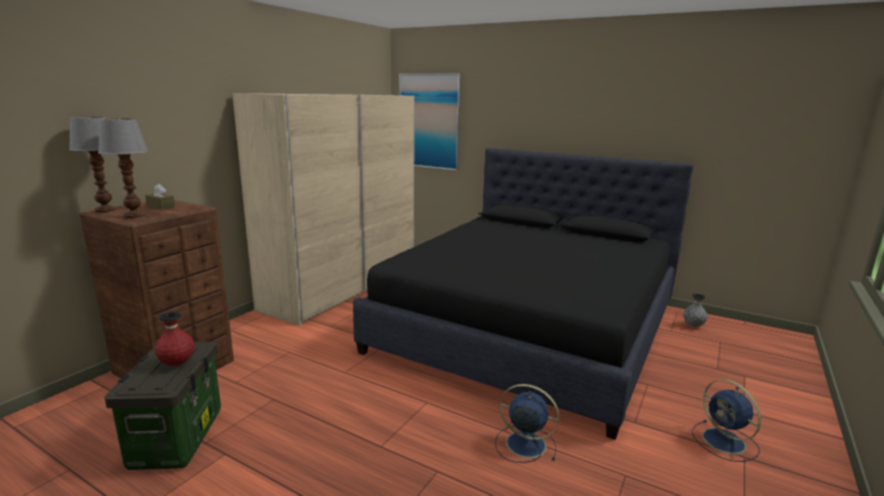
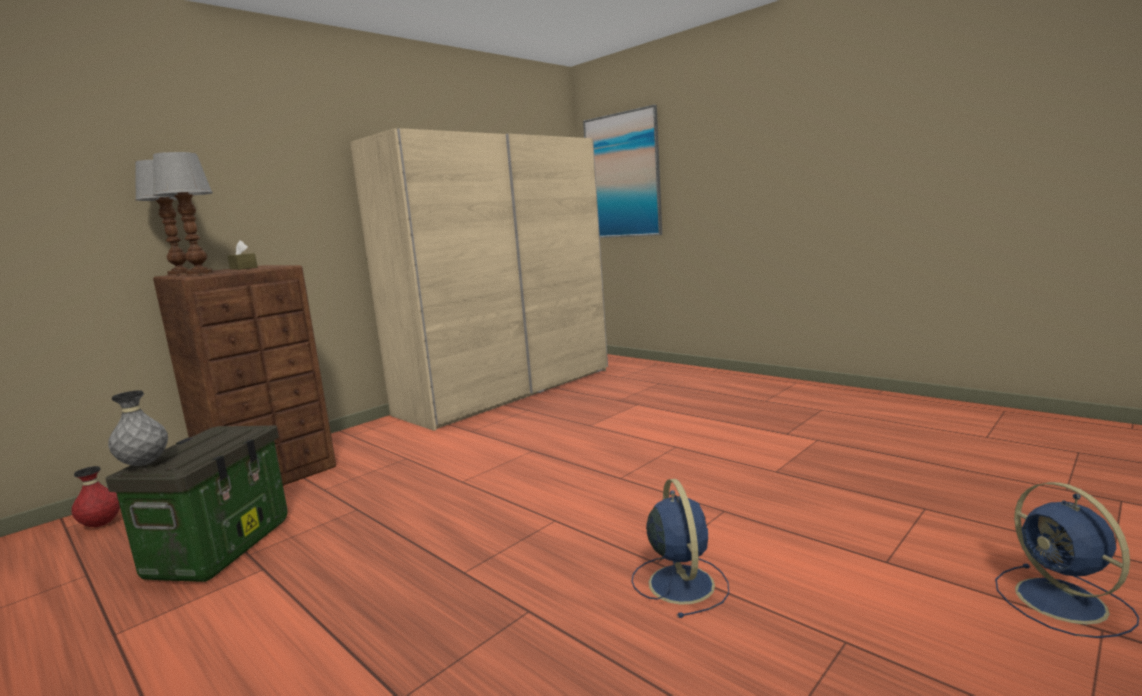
camera: 15 degrees right, 5 degrees down
(177, 363) = (212, 445): red vase -> red vase (101, 525)
(524, 444) = (680, 582): blue fan -> blue fan turned 45 degrees clockwise
(529, 327) = (746, 432): black bed -> none
(693, 326) = (1030, 430): grey vase -> grey vase (144, 464)

